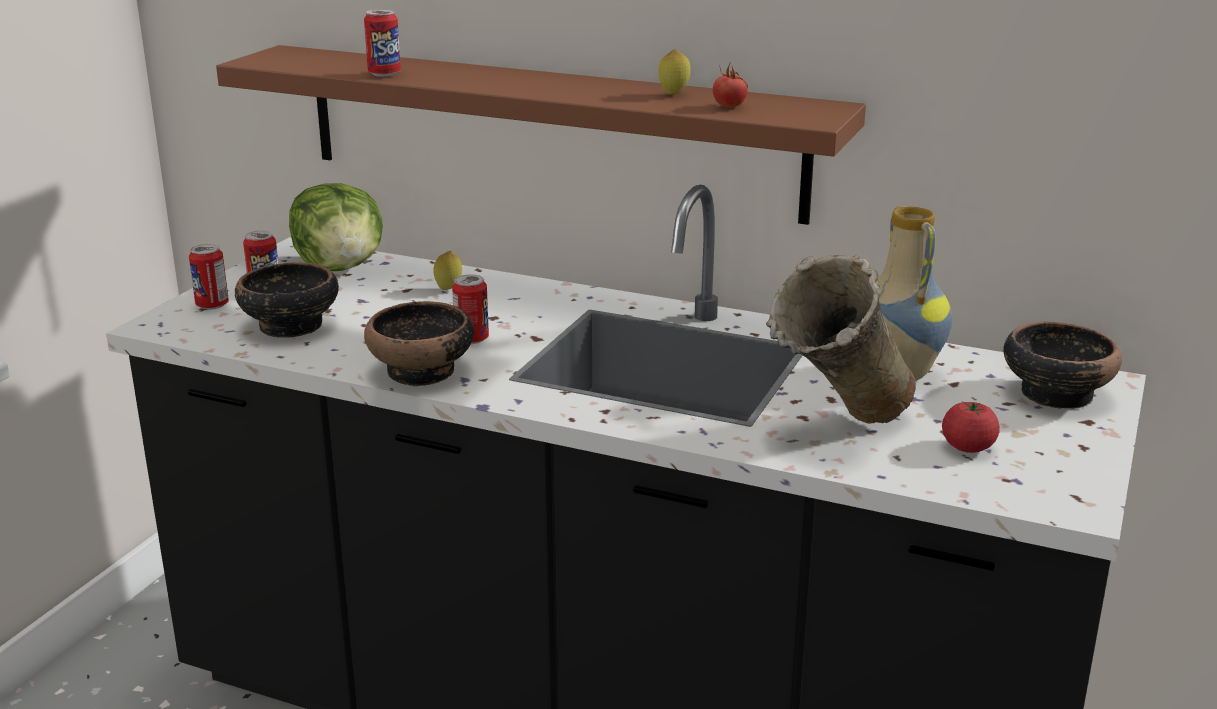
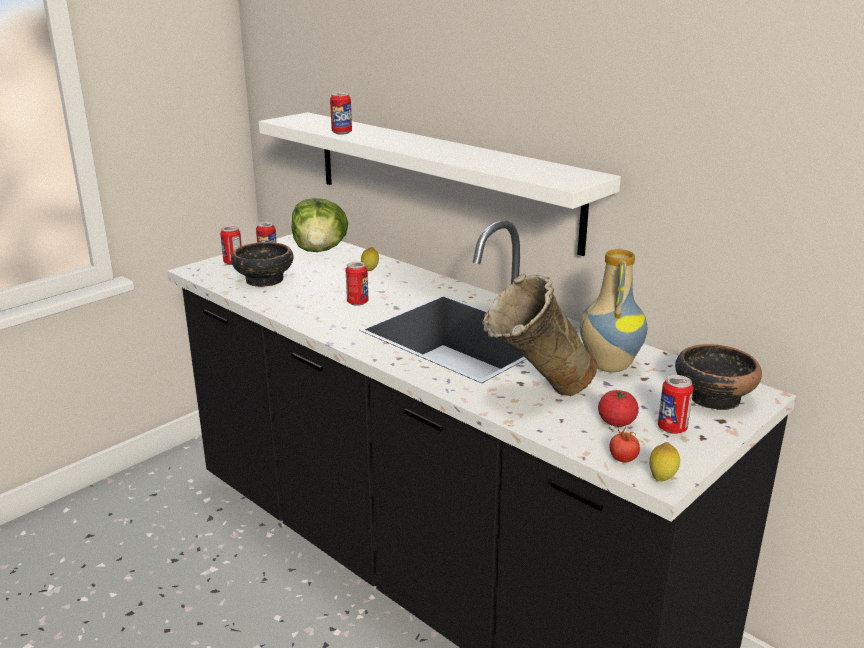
camera: 20 degrees right, 0 degrees up
(422, 371) = (313, 317): bowl -> none
(548, 131) = (440, 177): brown shelf -> white shelf
(674, 94) = (499, 159): lemon -> lemon (662, 479)
(729, 106) = (524, 169): tomato -> tomato (623, 459)
(1040, 442) = (672, 428): none -> can

